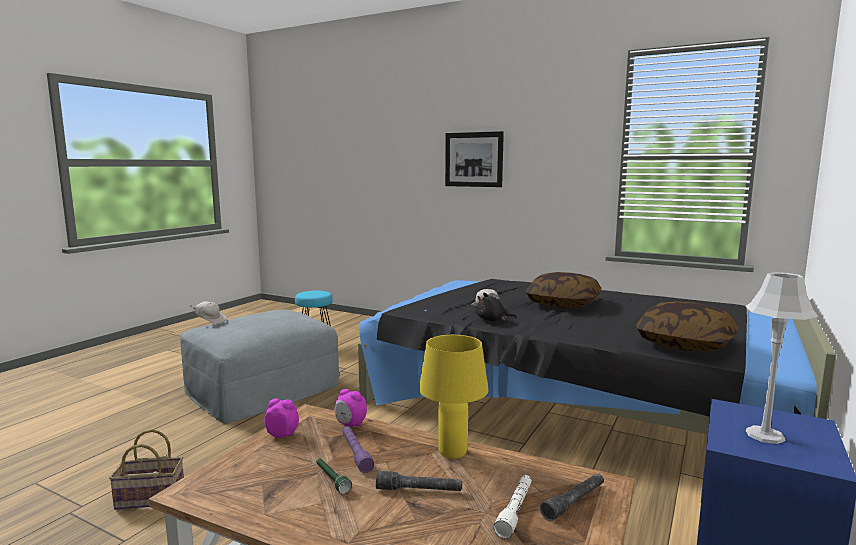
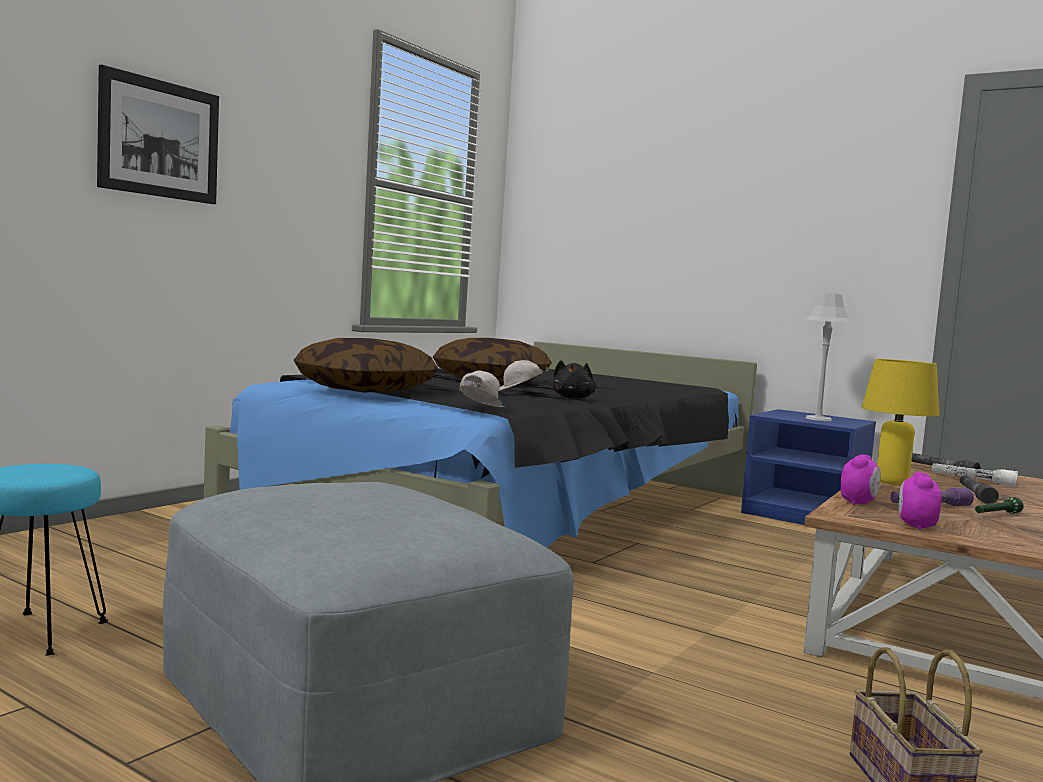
camera: 85 degrees left, 5 degrees down
(210, 321) = (323, 540): white cap -> white cap (478, 408)
(685, 343) = (662, 385): pillow -> pillow (365, 389)

